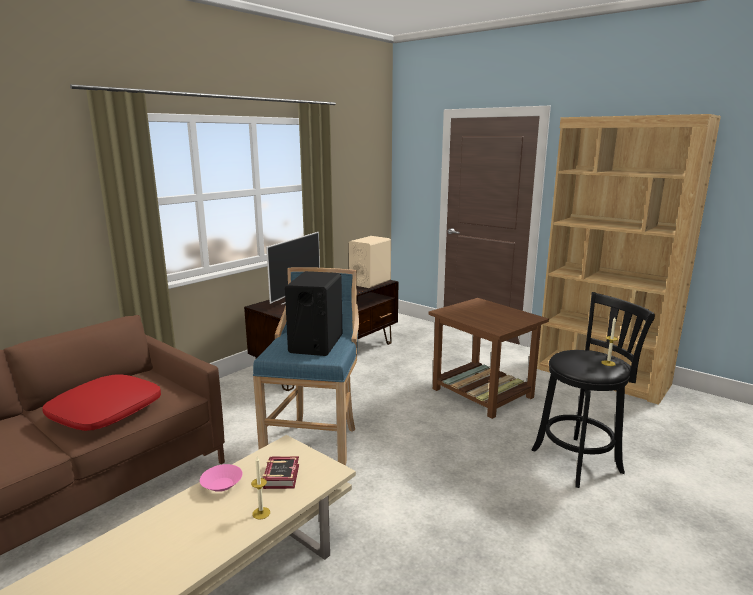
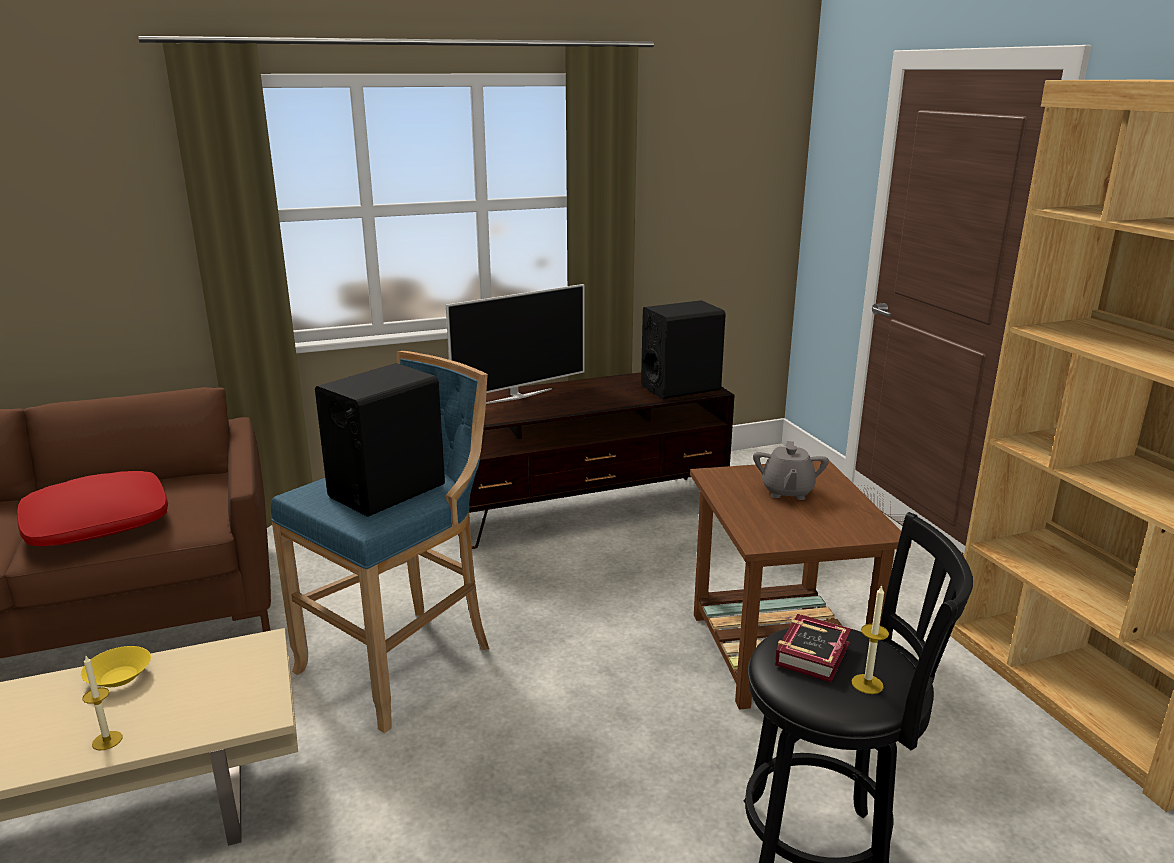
camera: 30 degrees right, 5 degrees up
(221, 486) = (118, 678): pink bowl -> yellow bowl
(283, 475) = (200, 692): book -> book (815, 653)
(370, 282) = (681, 388): beige speaker -> black speaker
(480, 311) = (787, 492): none -> grey teapot

